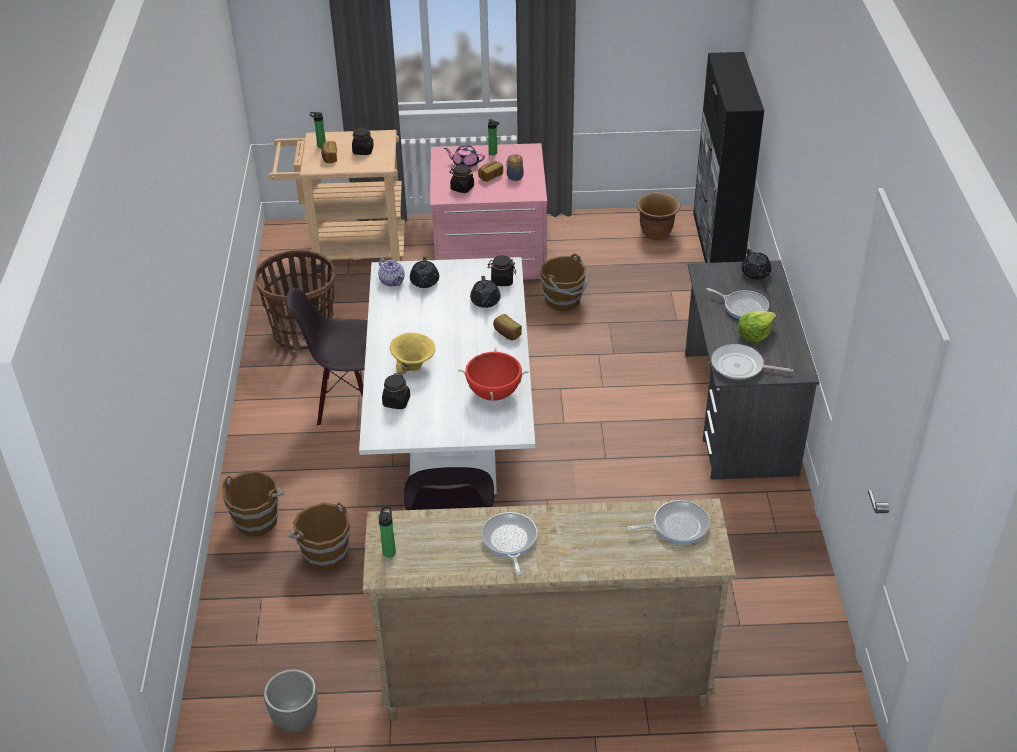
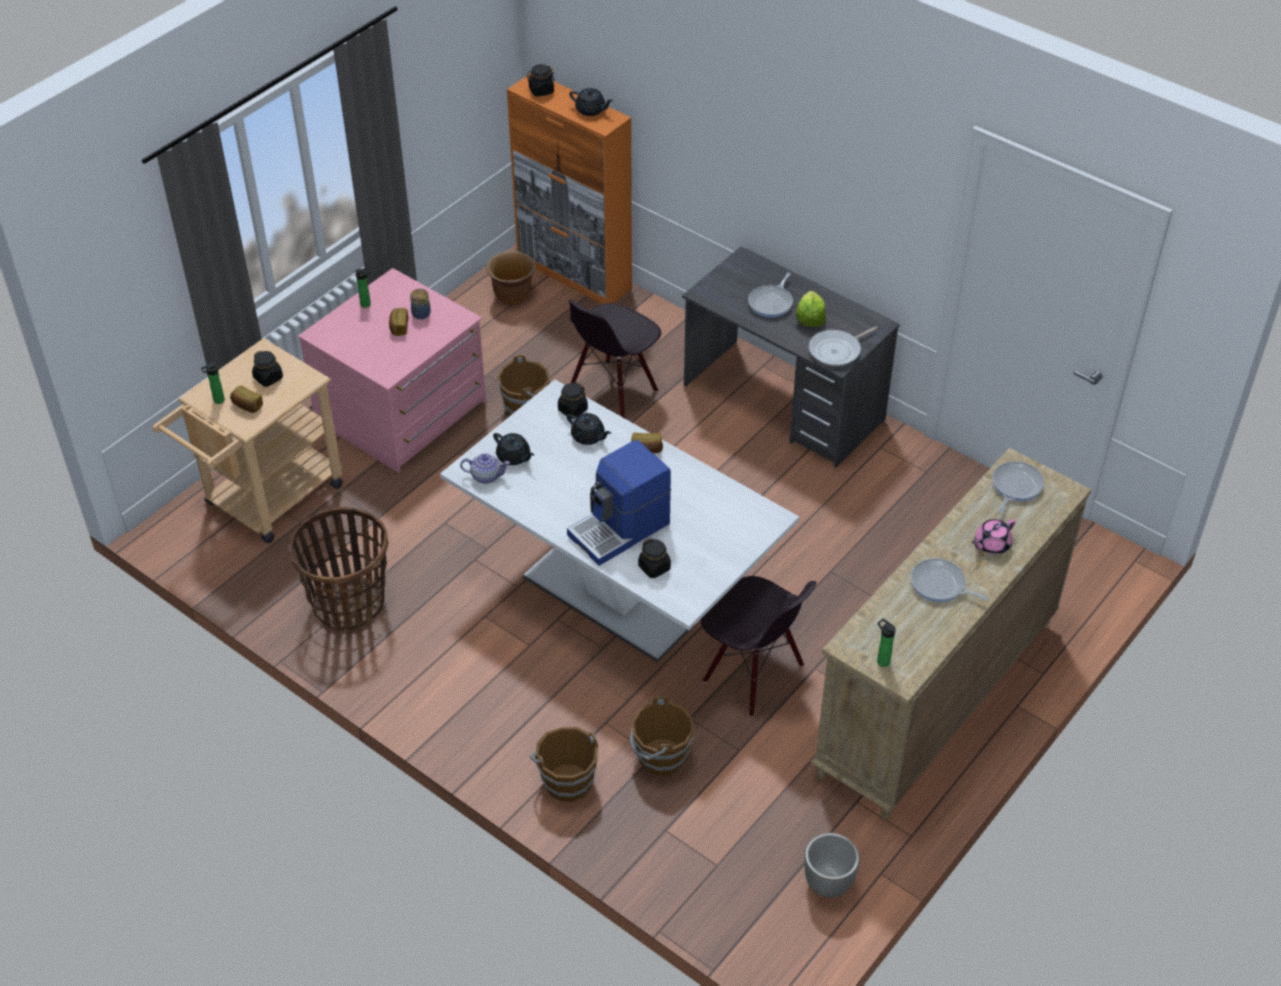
camera: 50 degrees left, 5 degrees up
(348, 401) = (483, 628): black chair -> black chair (613, 391)
(414, 366) = (620, 529): yellow bowl -> coffee machine
(462, 188) = (392, 355): black jar -> black jar (541, 91)
(465, 164) = (358, 331): pink teapot -> pink teapot (991, 544)
(493, 393) = (712, 503): red cooking pot -> none
(717, 244) = (574, 274): black cabinet -> orange cabinet
(743, 307) = (772, 302): frying pan -> frying pan turned 135 degrees clockwise
(755, 273) = (740, 269): black teapot -> black teapot (591, 110)

